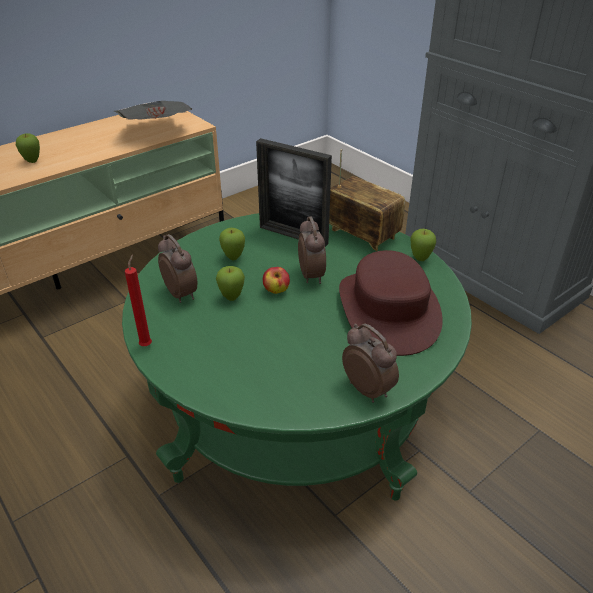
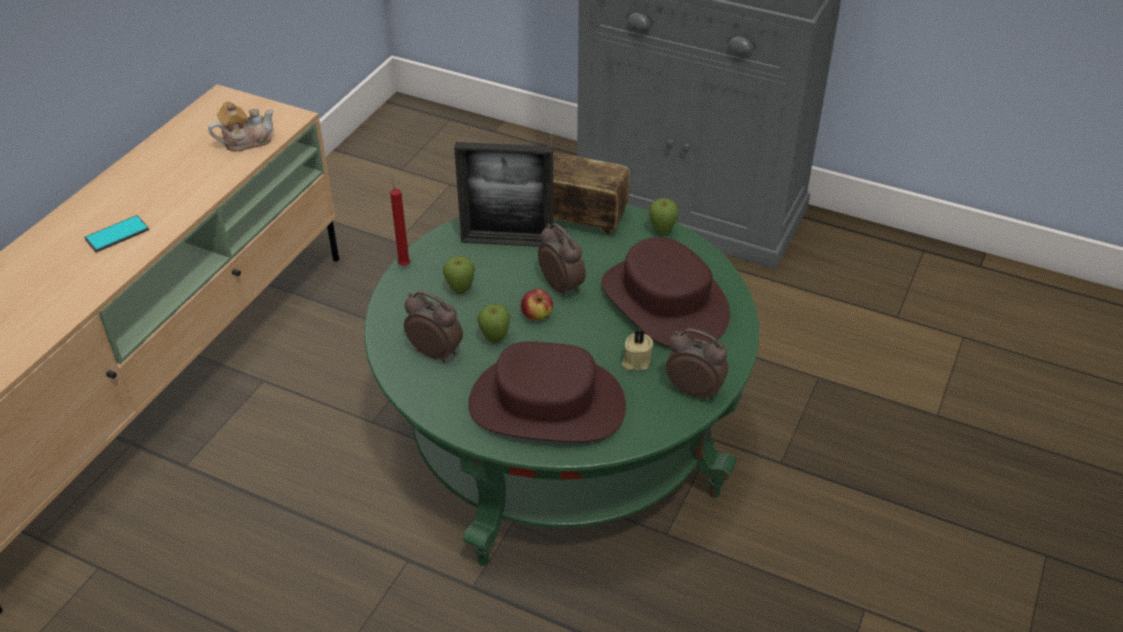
camera: 25 degrees left, 5 degrees up
(32, 161) = (117, 234): apple -> phone
(147, 344) = (445, 420): red candle -> red candle (404, 264)
(157, 131) = (246, 141): newspaper -> teapot
(232, 359) = (546, 405): none -> brown hat
(332, 348) = (635, 361): none -> beige candle

